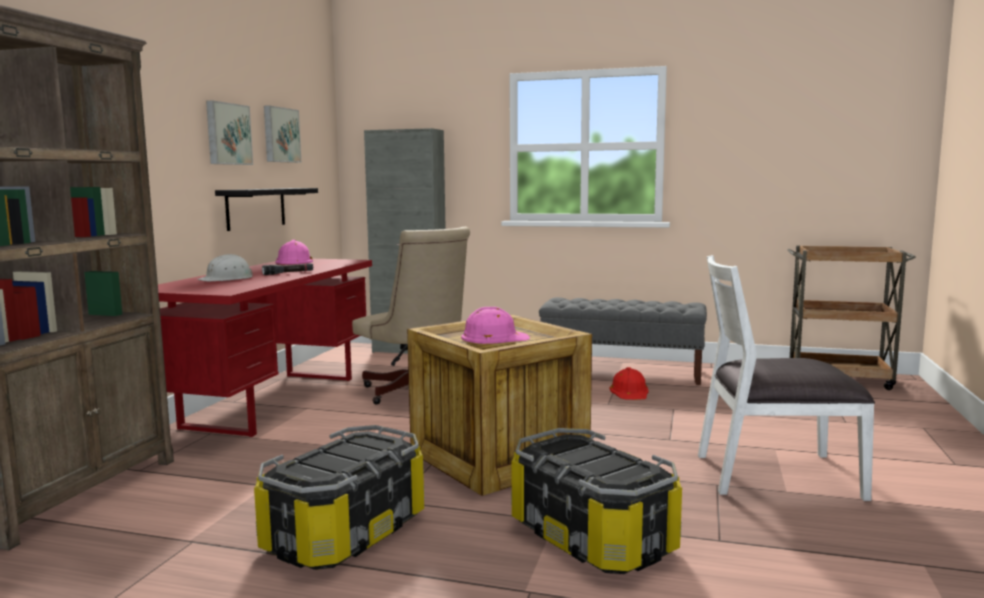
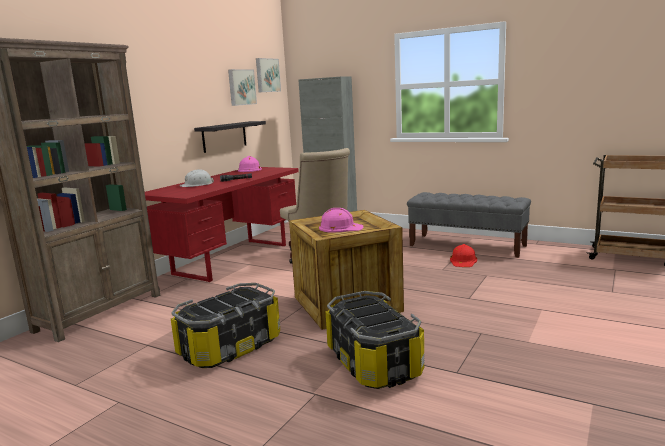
camera: 15 degrees right, 5 degrees up
(227, 134) = (201, 91): picture -> picture (267, 75)
(775, 475) = (528, 329): white chair -> none

